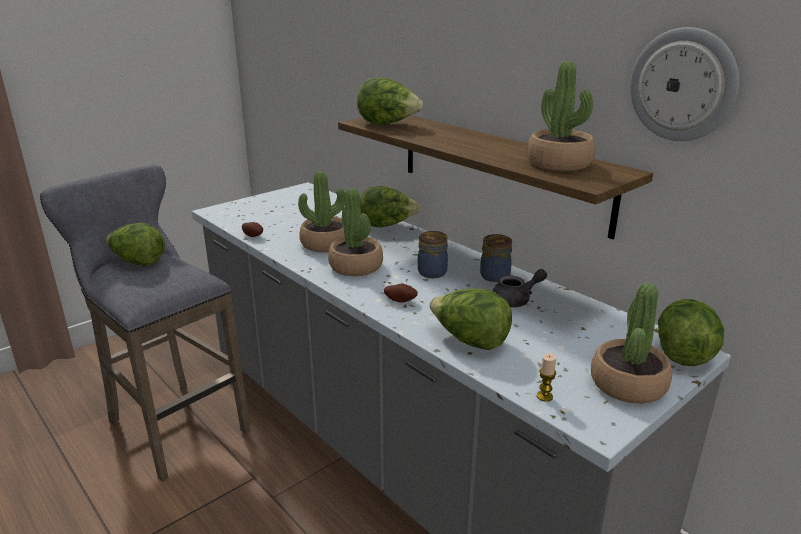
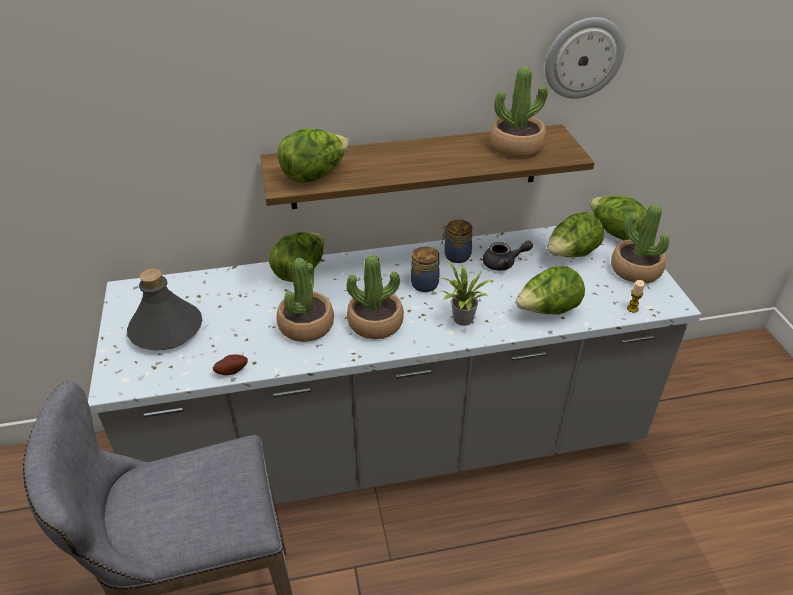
camera: 60 degrees left, 15 degrees up
(138, 262) = (151, 500): lettuce -> lettuce (571, 255)
(276, 208) = (166, 330): none -> grey bottle
(401, 300) = (461, 320): potato -> potted plant
(516, 300) = (503, 263): grey teapot -> grey teapot turned 75 degrees clockwise

